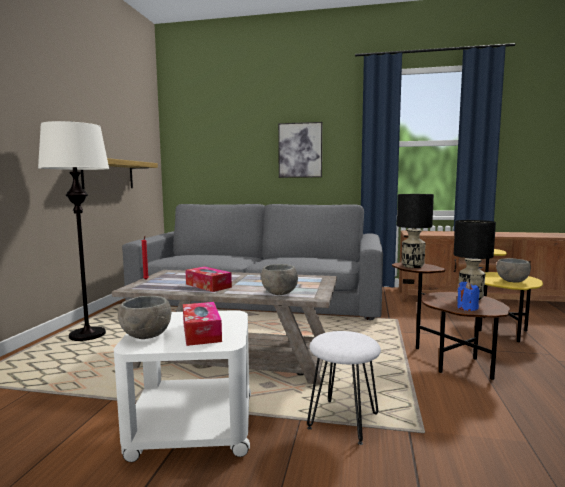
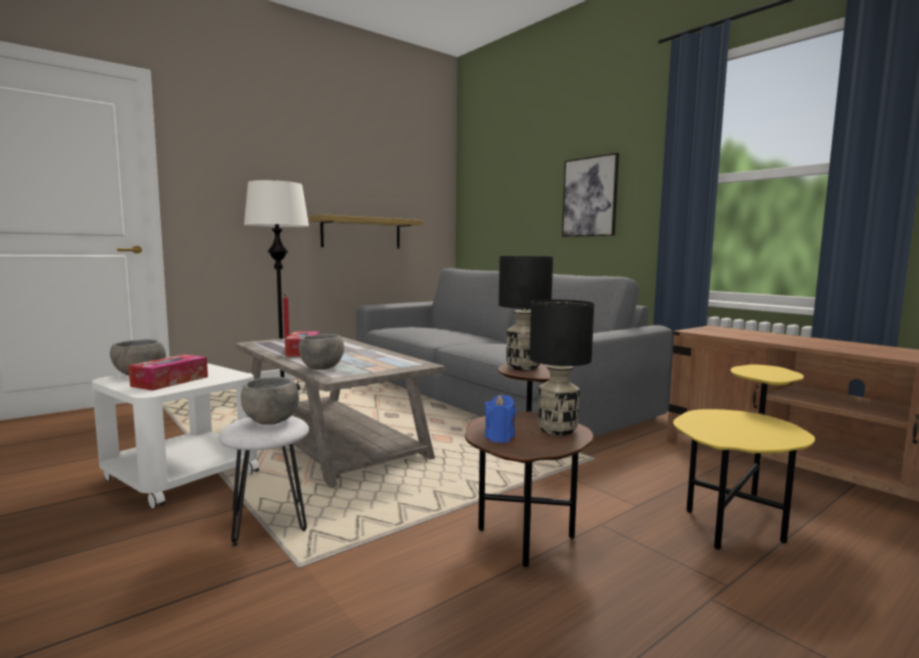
camera: 40 degrees right, 0 degrees up
(513, 281) = (734, 432): grey bowl -> grey bowl (271, 421)

